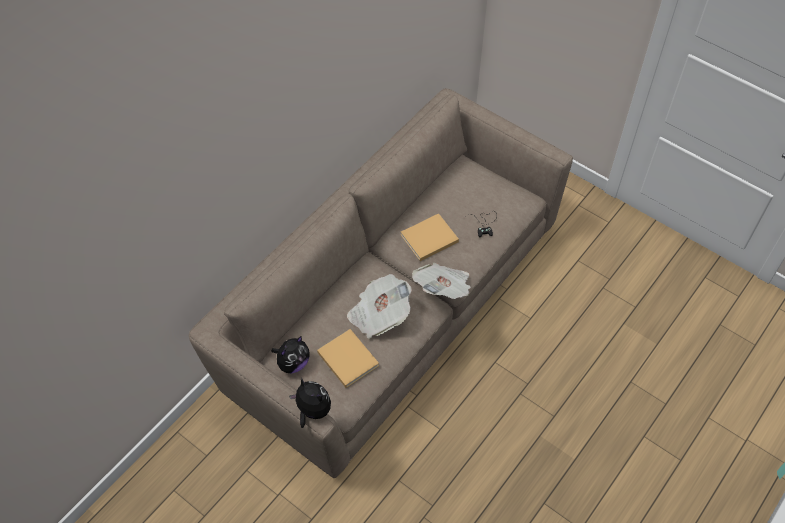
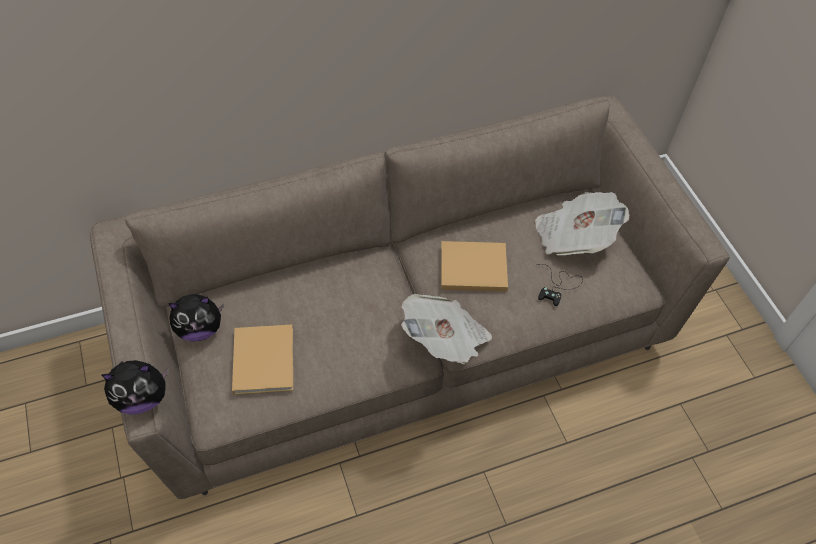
camera: 30 degrees right, 0 degrees up
(312, 411) = (142, 398): plush toy -> plush toy turned 90 degrees clockwise
(379, 315) = (342, 327): newspaper -> newspaper (574, 236)

